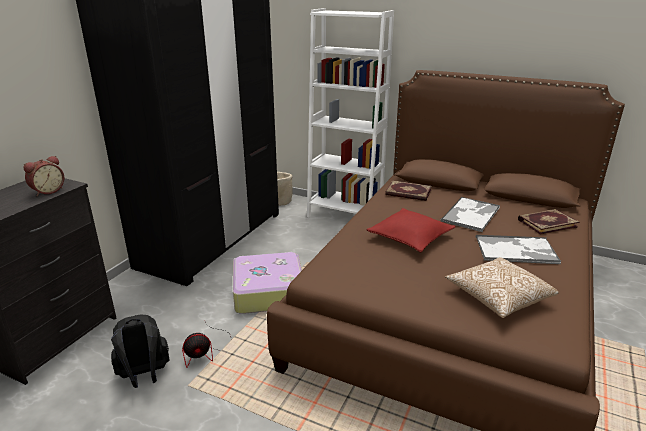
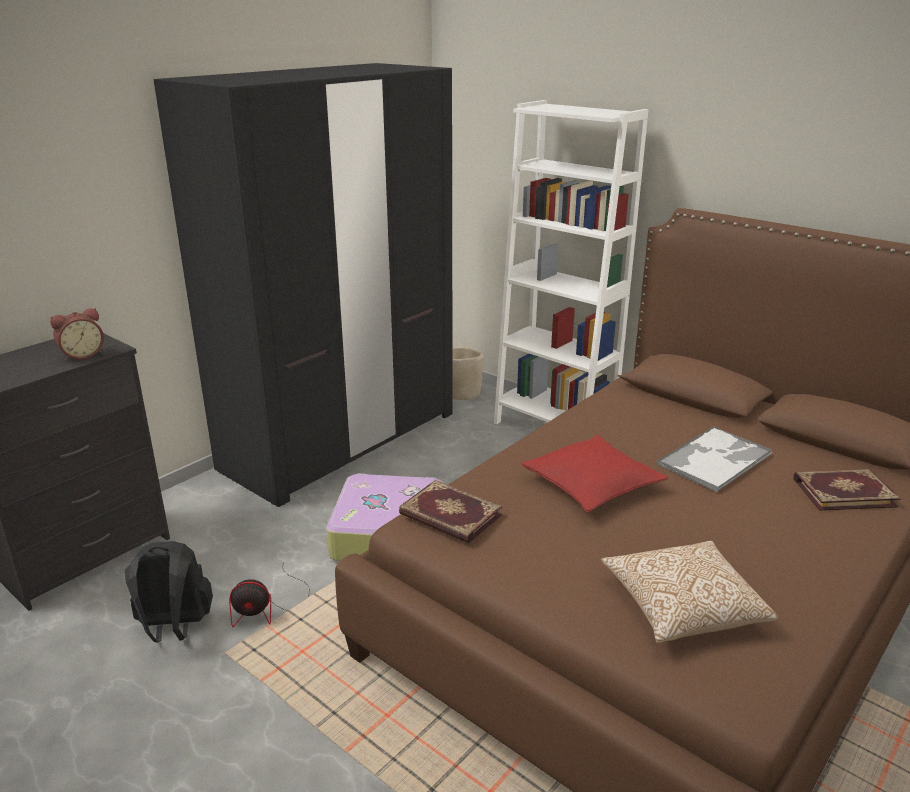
camera: 15 degrees right, 0 degrees up
(408, 193) = (629, 409): book -> book (449, 515)
(516, 250) = (760, 532): tray -> none

